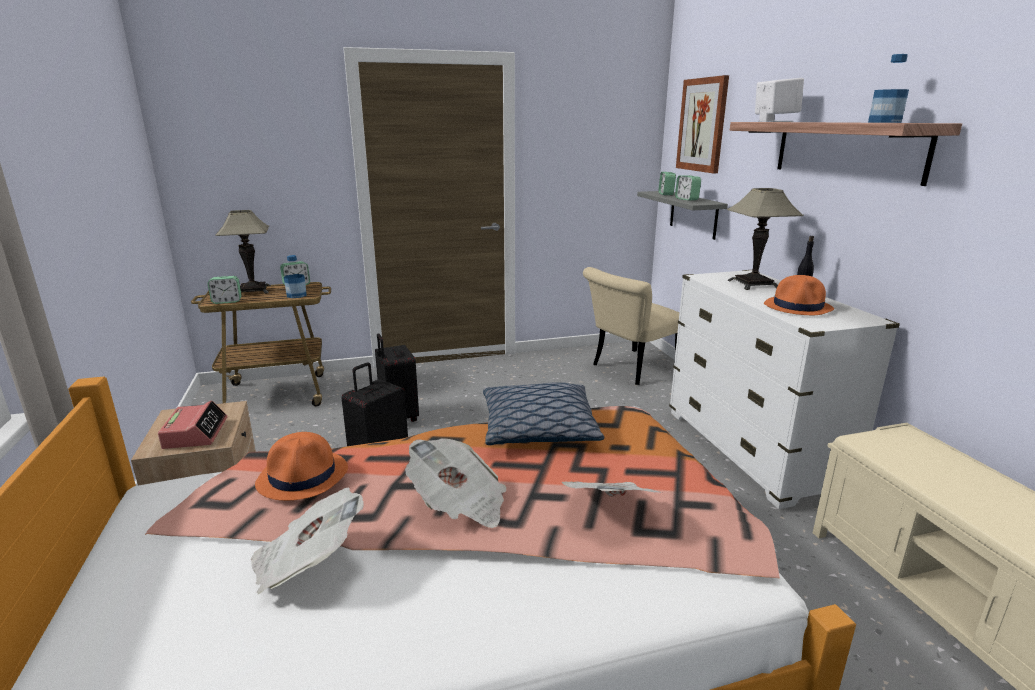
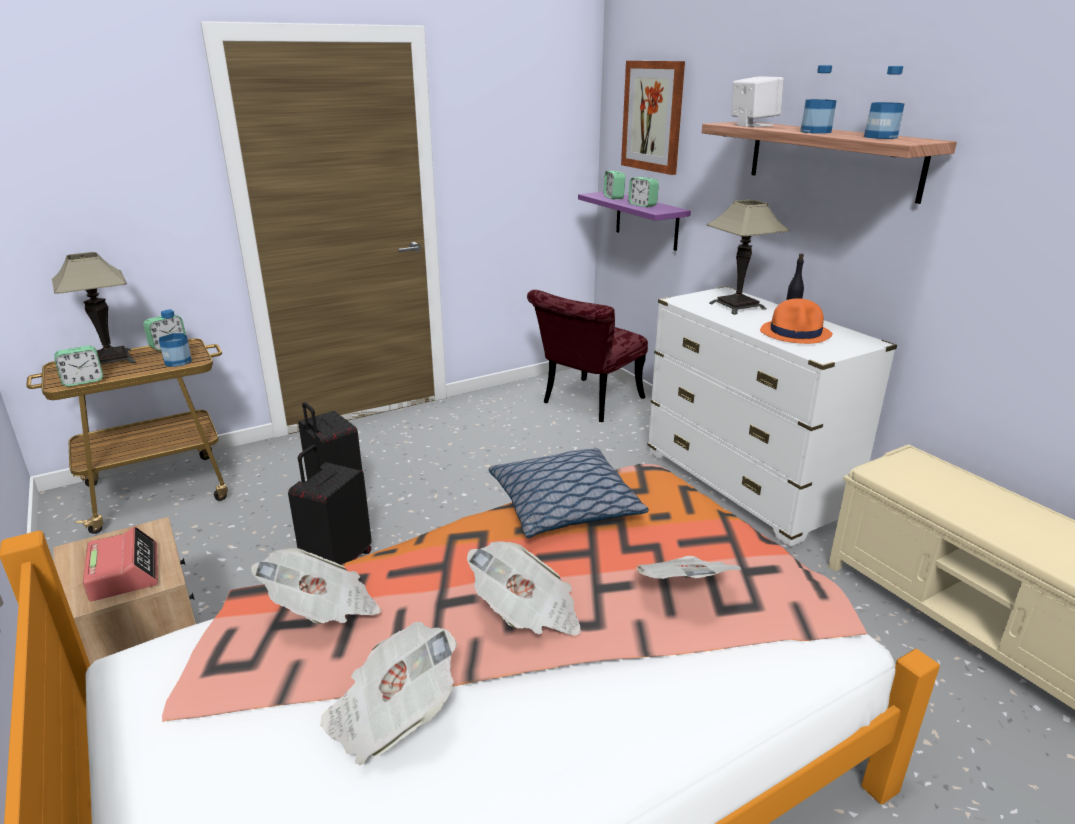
camera: 15 degrees left, 5 degrees up
(303, 476) = (323, 610): orange hat -> newspaper
(629, 369) = (586, 404): beige chair -> red chair
(693, 214) = (646, 220): grey shelf -> purple shelf
(825, 122) = (815, 132): none -> bottle

